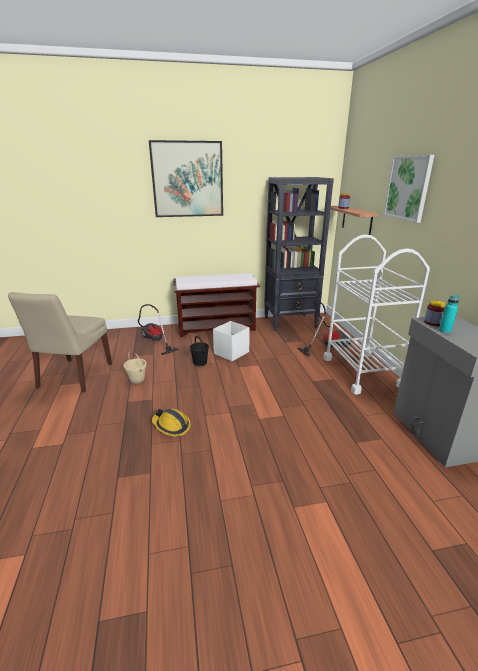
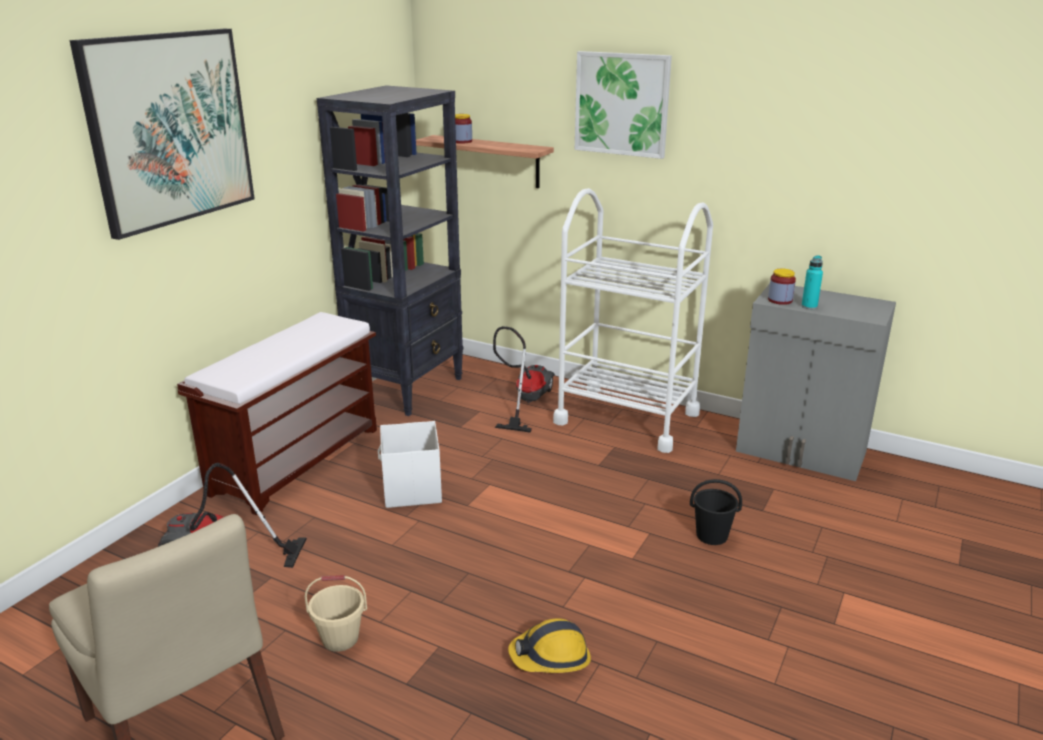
camera: 50 degrees left, 0 degrees up
(200, 362) = (393, 537): black bucket -> black bucket (712, 536)

